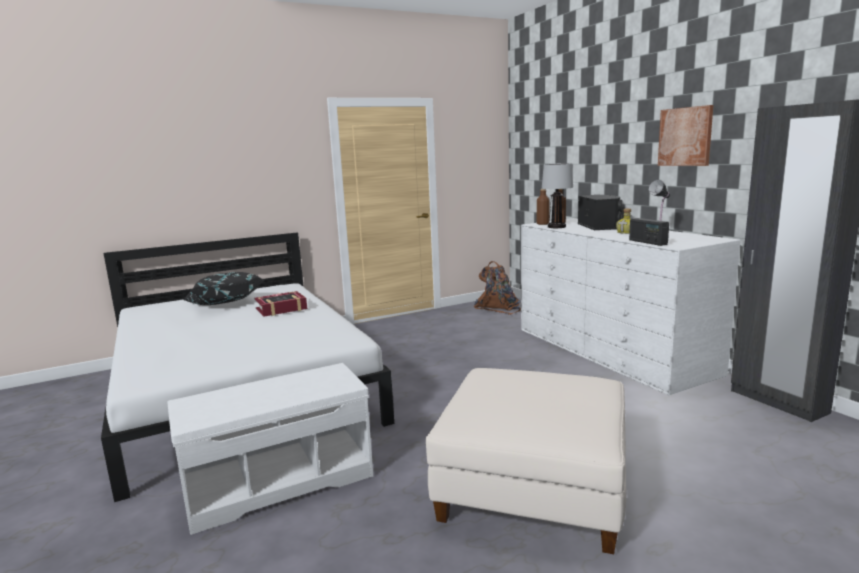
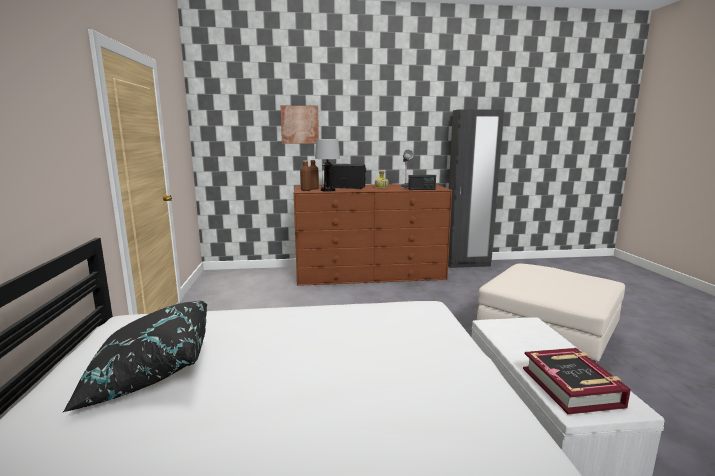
camera: 70 degrees left, 0 degrees up
(281, 309) = (263, 330): book -> book (572, 387)
(498, 308) = (230, 280): brown backpack -> none
(611, 350) = (369, 273): white dresser -> brown dresser
(685, 136) = (392, 123): picture -> picture (299, 124)

